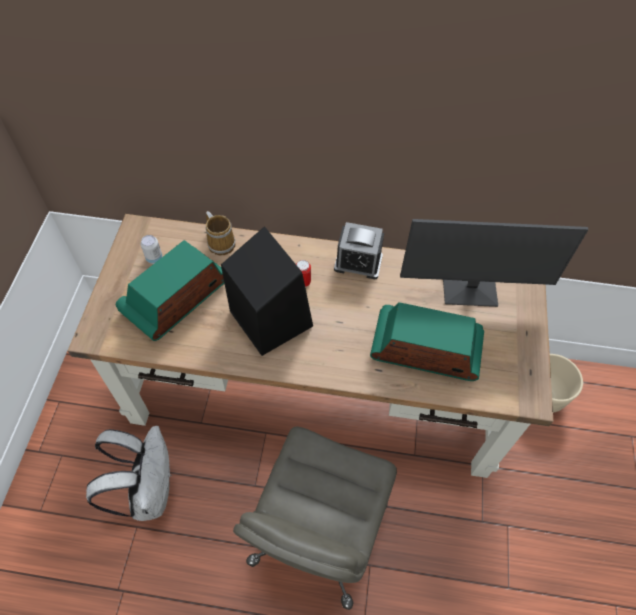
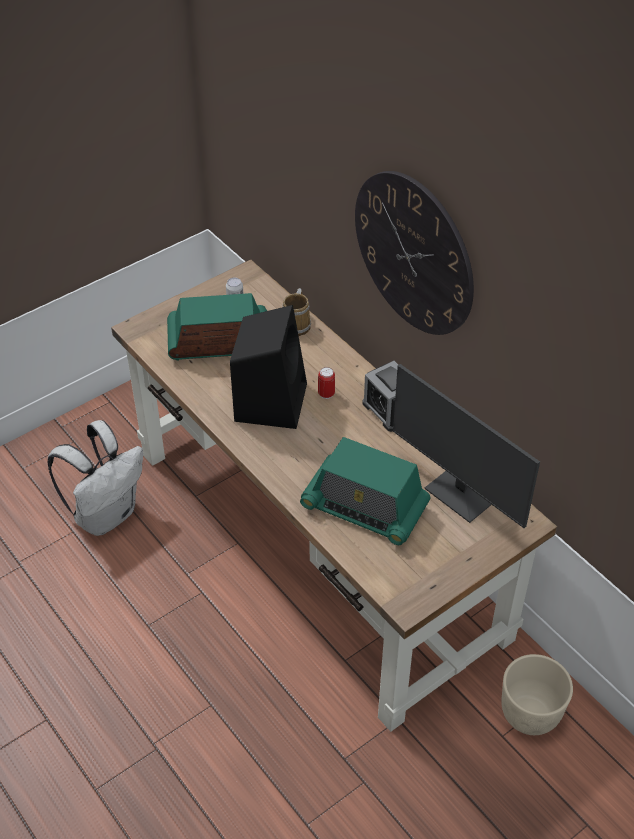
camera: 45 degrees right, 10 degrees down
(318, 535) = (195, 649): grey office chair -> none
(354, 117) = (413, 253): none -> wall clock
(425, 349) = (364, 507): radio -> radio turned 150 degrees clockwise

